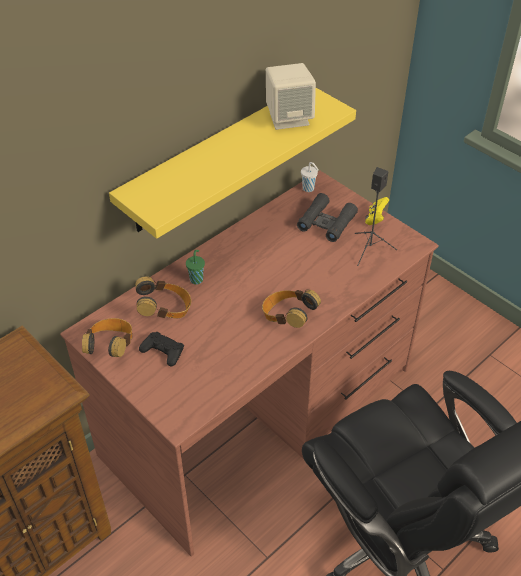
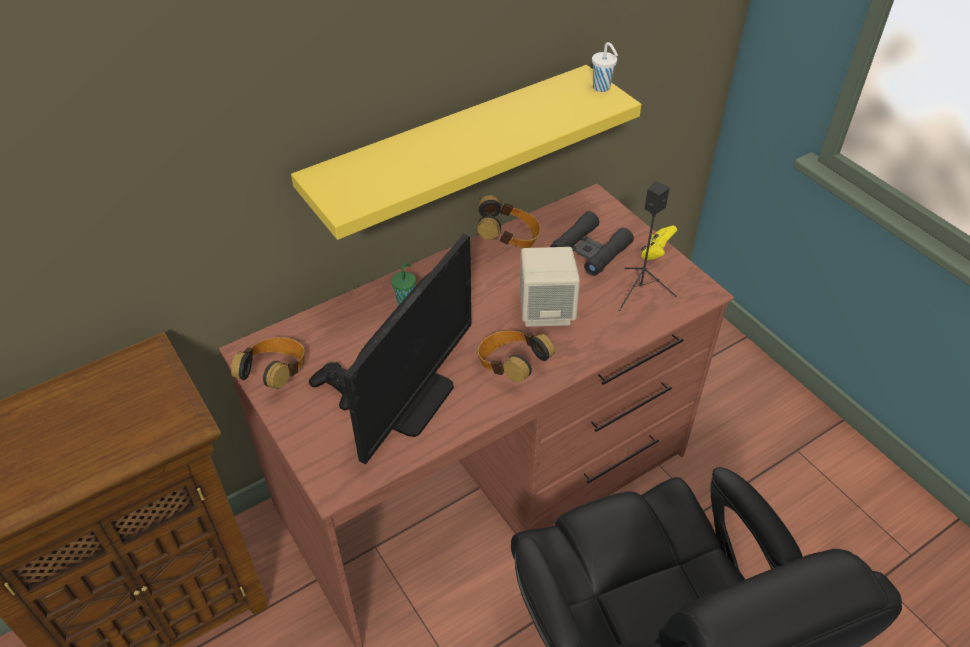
camera: 10 degrees right, 0 degrees up
(165, 310) = (356, 336): headphones -> headphones (509, 239)
(222, 352) = (414, 401): none -> monitor
(289, 118) = (549, 105): beige speaker -> beige speaker (546, 311)
(309, 189) = (577, 205): white cup -> white cup (602, 88)

